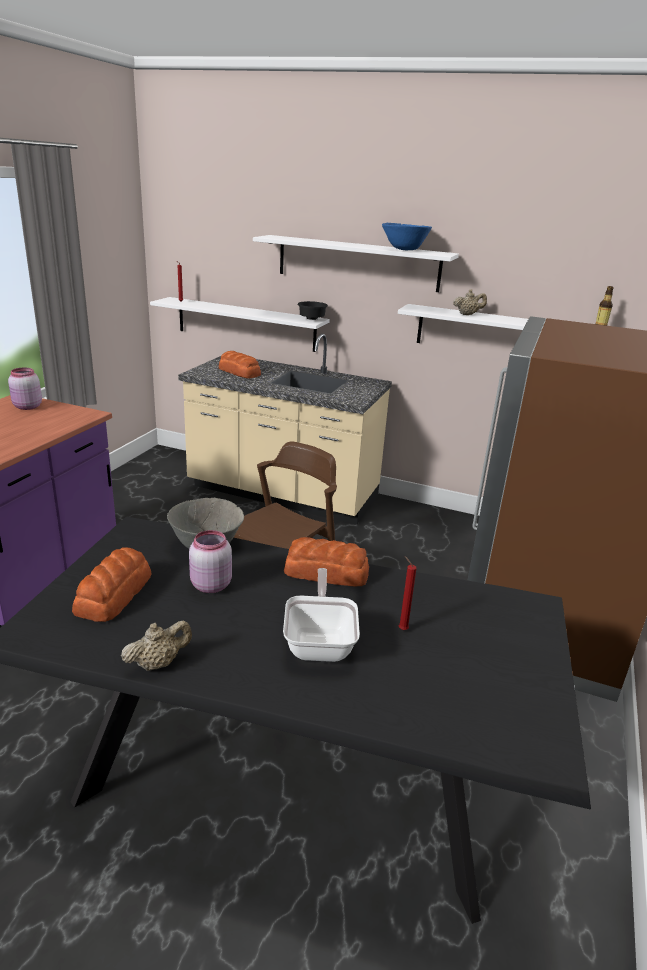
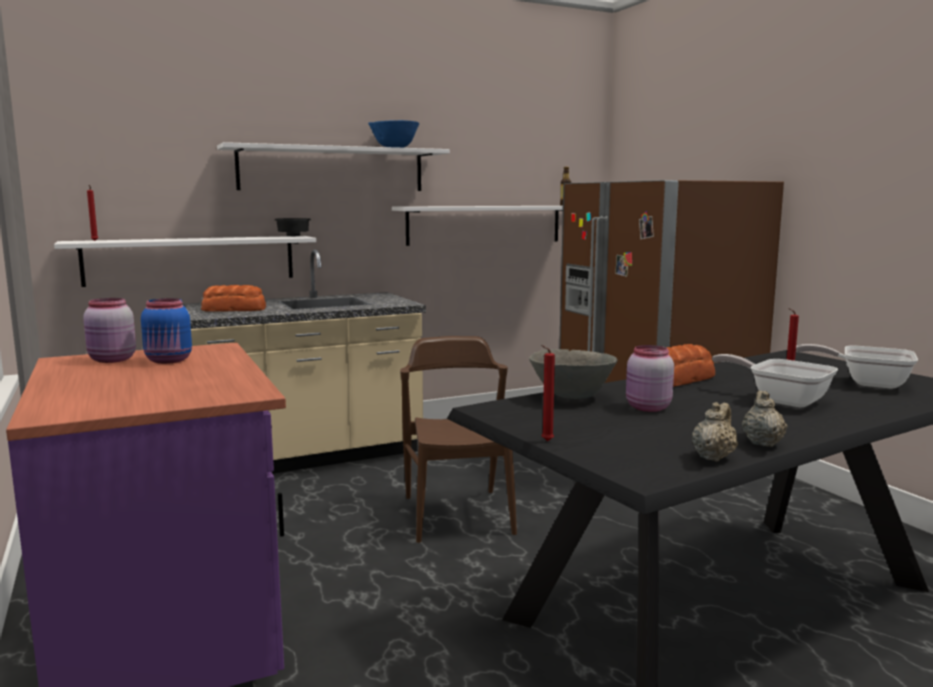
camera: 45 degrees left, 15 degrees down
(39, 418) = (169, 360): none -> blue jar
(73, 573) = (545, 441): none -> red candle
(115, 593) = (615, 435): bread -> none
(467, 314) = (461, 206): beige teapot -> beige teapot (713, 457)
(469, 679) = (866, 383): none -> frying pan

